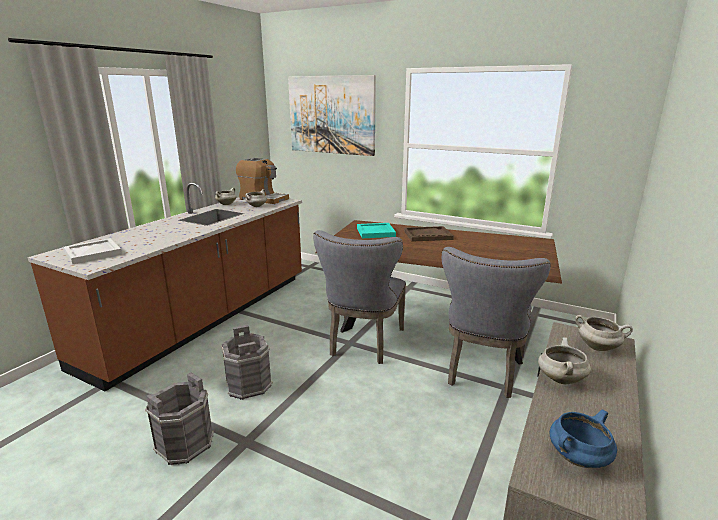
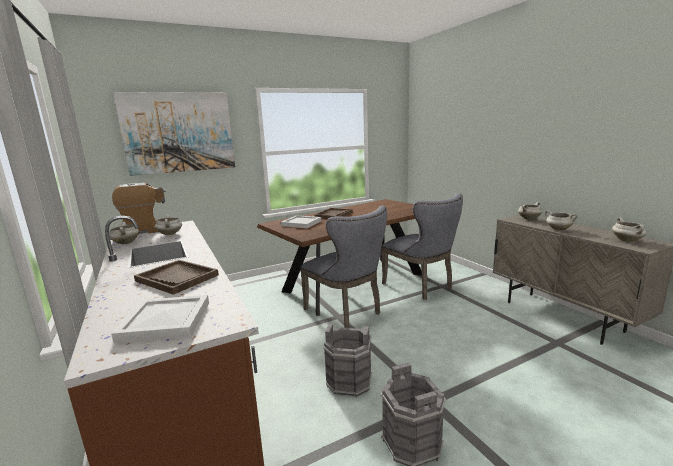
camera: 55 degrees left, 5 degrees down
(162, 235) = (177, 278): none -> brown tray
(375, 232) = (300, 223): turquoise tray -> white tray
(578, 459) = (627, 240): blue cooking pot -> white cooking pot

